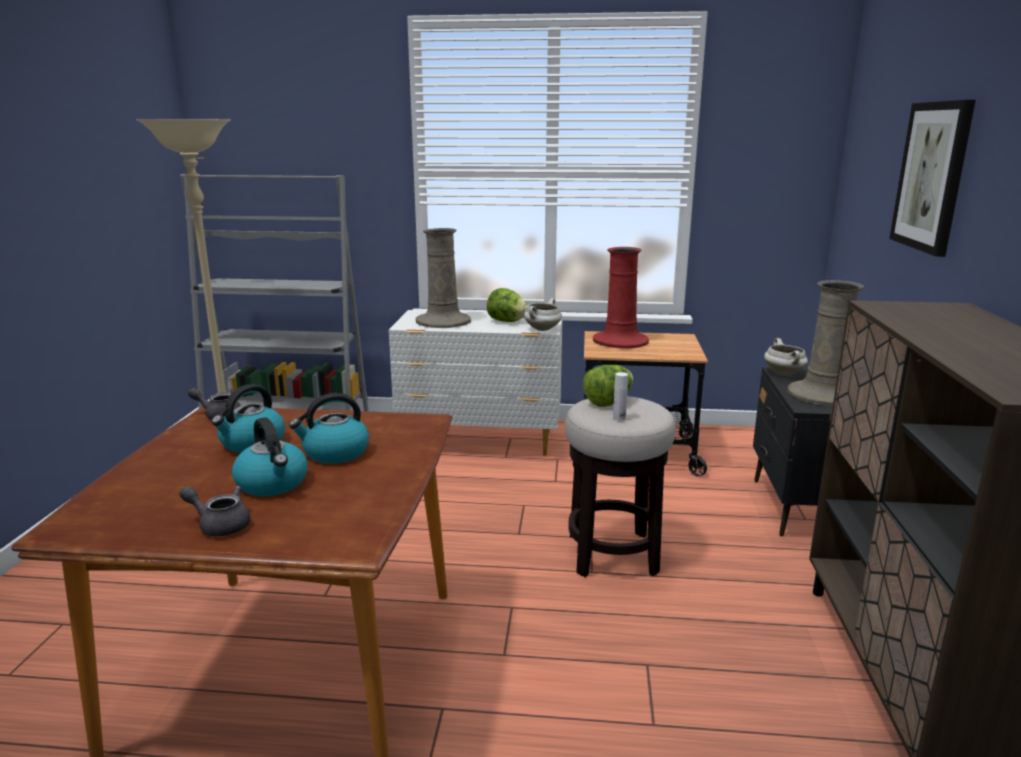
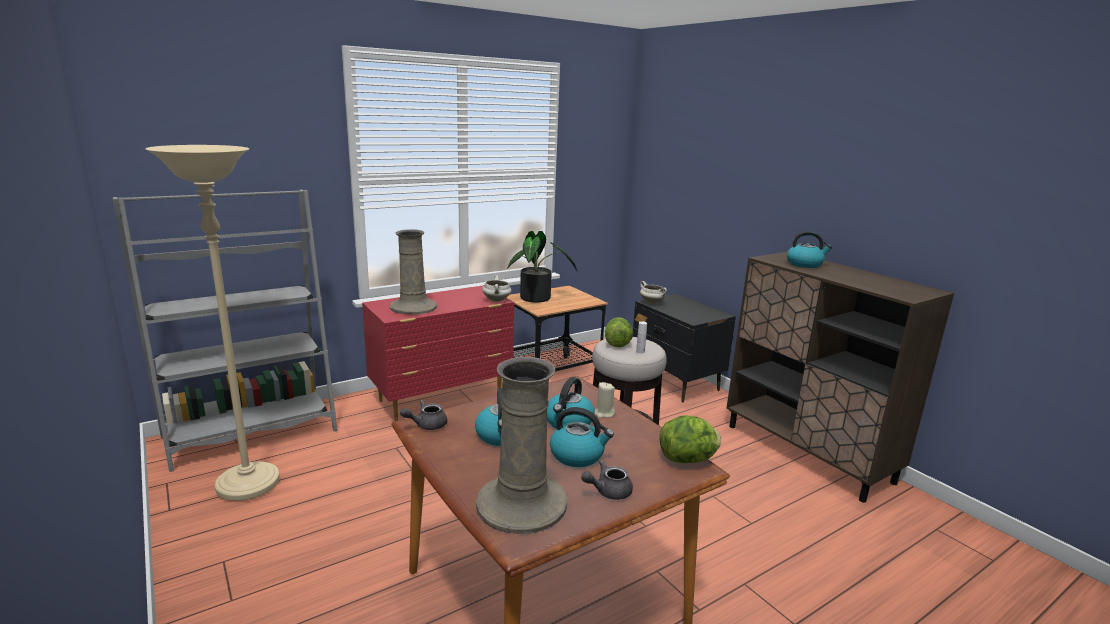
camera: 40 degrees left, 0 degrees up
(389, 457) = (604, 413): none -> beige candle
(482, 441) = (442, 398): white dresser -> red dresser
(506, 321) = (460, 298): lettuce -> lettuce (688, 459)
(621, 341) = (538, 299): red vase -> potted plant
(823, 394) = (688, 311): beige vase -> beige vase (521, 504)
(932, 176) = (736, 180): picture -> none
(937, 321) = (805, 264): none -> kettle

